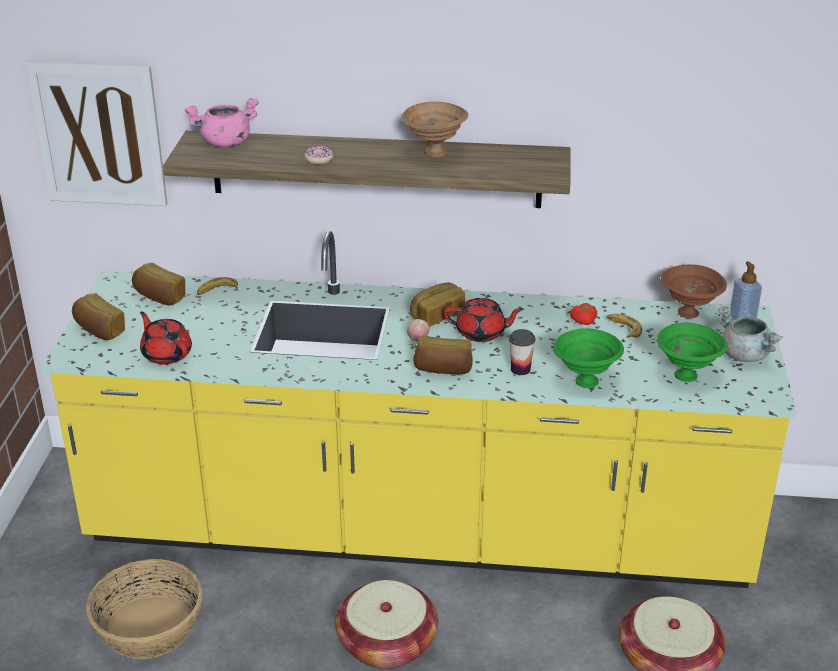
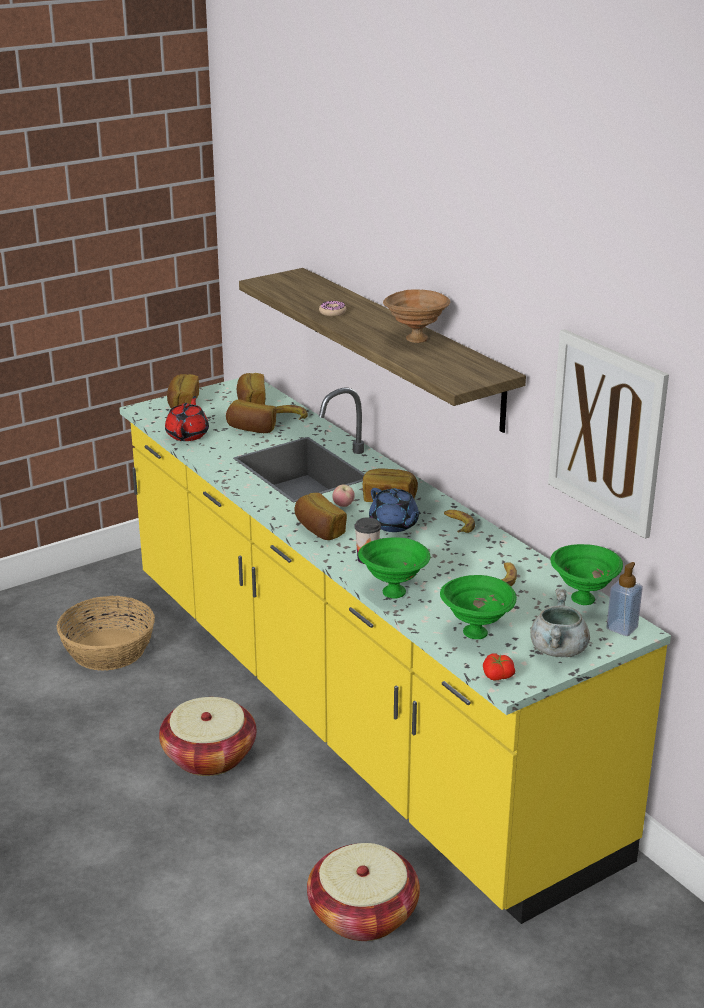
camera: 50 degrees right, 5 degrees down
(99, 134) = (262, 254): picture -> picture (606, 432)
(210, 319) = (252, 429): none -> bread
(225, 143) = (304, 282): pink cooking pot -> none
(481, 333) = (394, 525): red teapot -> blue teapot
(518, 307) = (458, 524): none -> banana
(583, 322) = (484, 558): tomato -> tomato (497, 676)
(690, 314) = (584, 600): brown bowl -> green bowl

